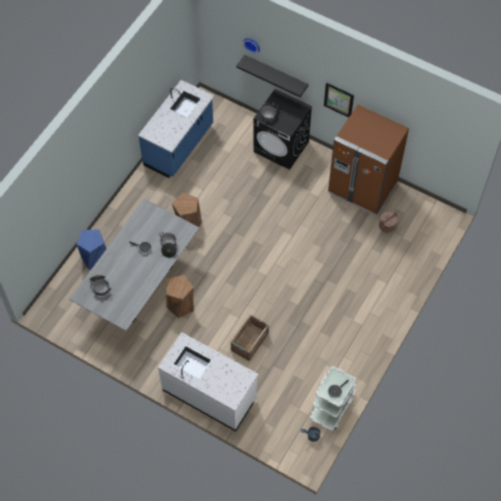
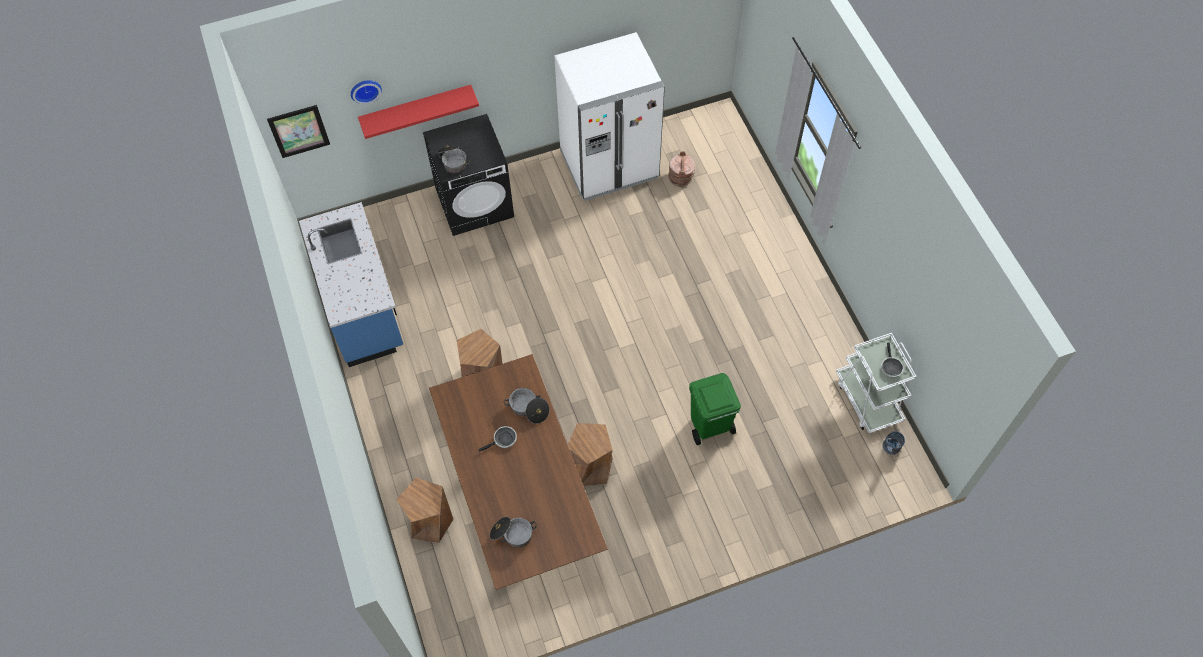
camera: 50 degrees left, 0 degrees up
(95, 258) = (430, 522): blue stool -> brown stool
(139, 286) = (521, 496): grey dining table -> brown dining table
(210, 393) = (744, 522): white counter -> none
(249, 342) = (709, 426): crate -> green trash can
(276, 73) = (416, 108): black shelf -> red shelf
(338, 100) = (522, 72): picture -> picture (299, 131)
(362, 188) = (609, 165): brown fridge -> white fridge

